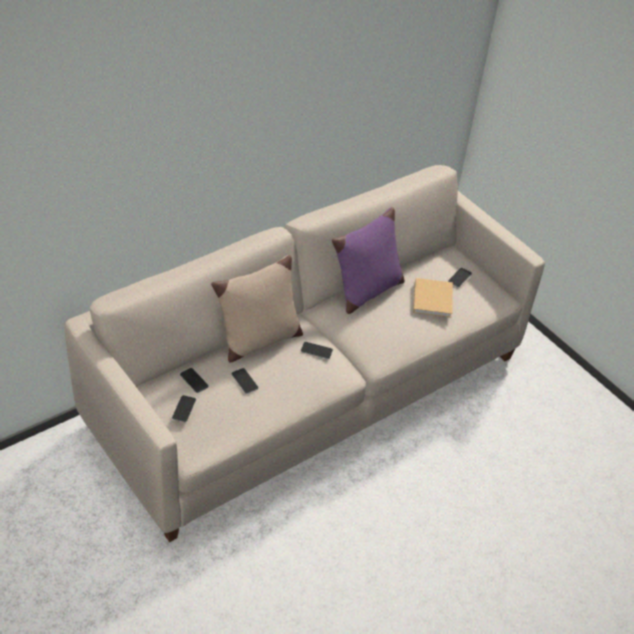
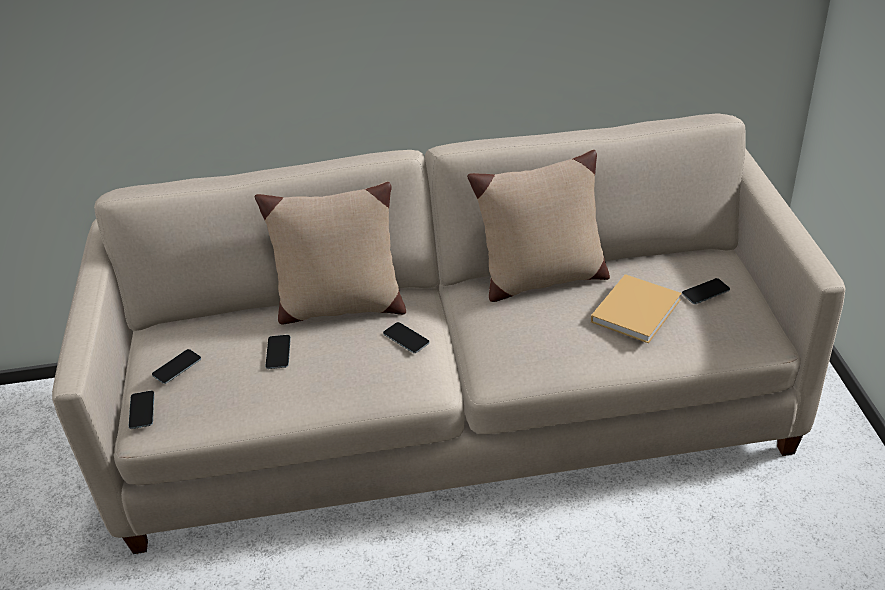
camera: 35 degrees right, 5 degrees down
(194, 380) = (218, 335): phone -> phone (142, 410)
(366, 292) = (541, 279): purple pillow -> beige pillow

